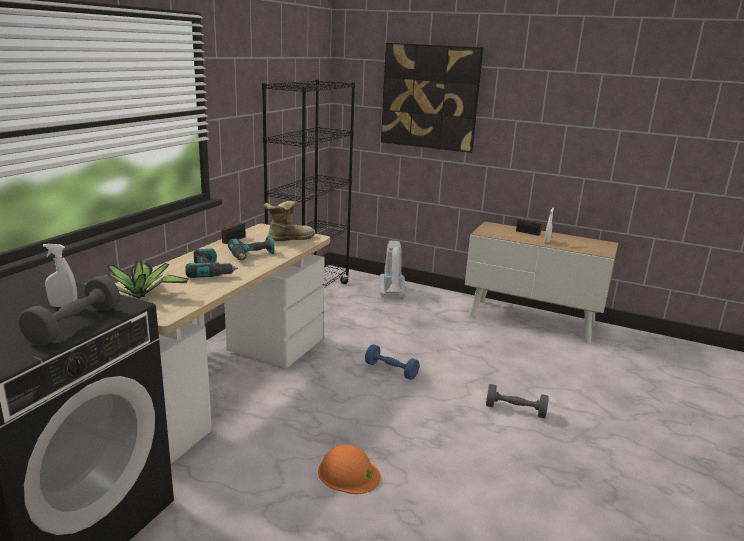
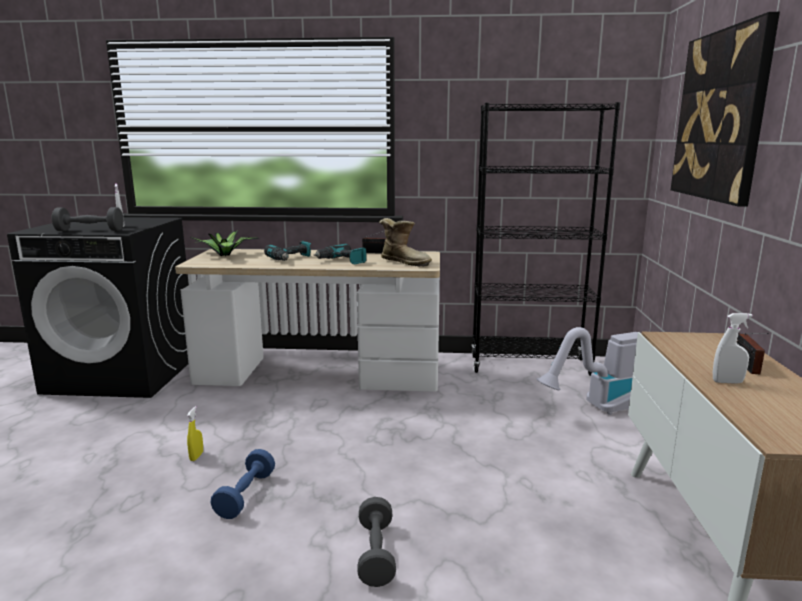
camera: 70 degrees right, 5 degrees down
(348, 473) = (196, 456): orange hard hat -> yellow spray bottle
(391, 370) = (405, 442): blue dumbbell -> blue dumbbell (245, 495)

